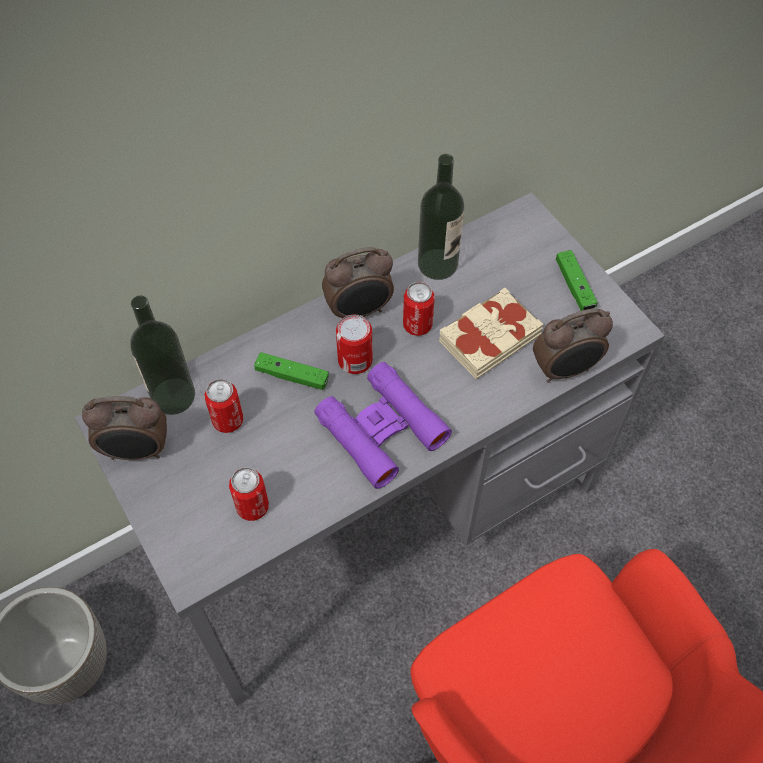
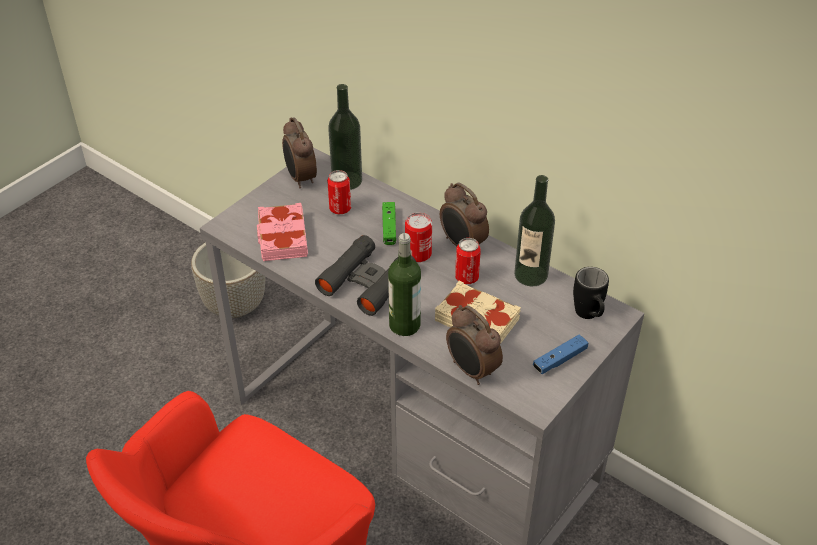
camera: 70 degrees right, 15 degrees down
(252, 507) = (282, 237): can -> pink book
(381, 430) = (367, 281): purple binoculars -> black binoculars
(471, 412) = (404, 325): none -> bottle
(521, 238) = (589, 316): none -> black mug
(574, 286) = (559, 360): green game controller -> blue game controller

